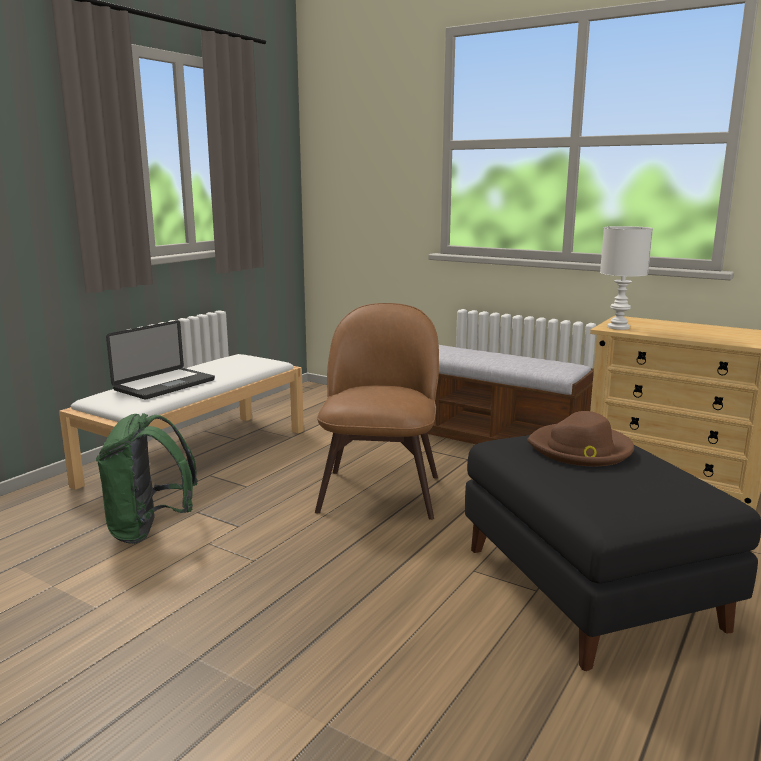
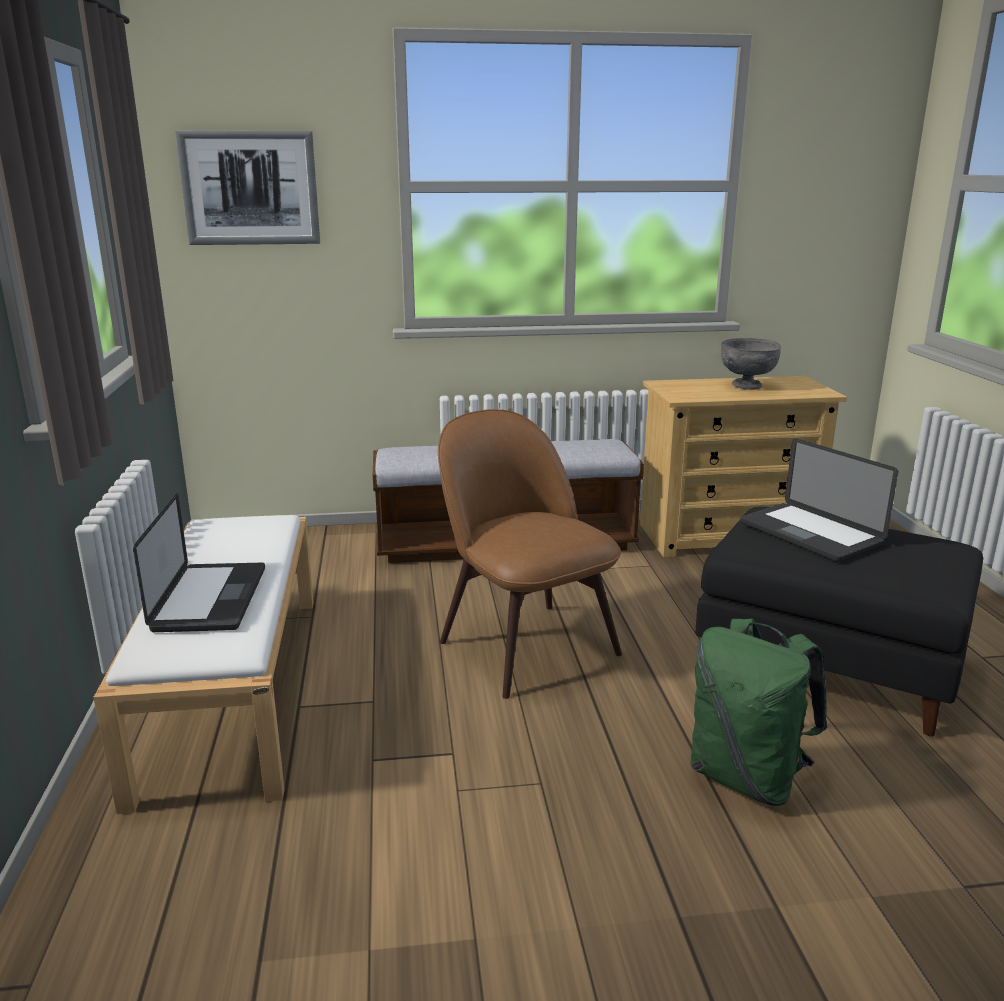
camera: 40 degrees left, 5 degrees up
(150, 530) = (356, 811): green backpack -> green backpack (747, 777)
(353, 148) = (250, 188): none -> picture
(581, 449) = (810, 534): brown hat -> laptop
(619, 327) = (685, 395): white table lamp -> none
(699, 330) = (746, 386): none -> grey bowl

